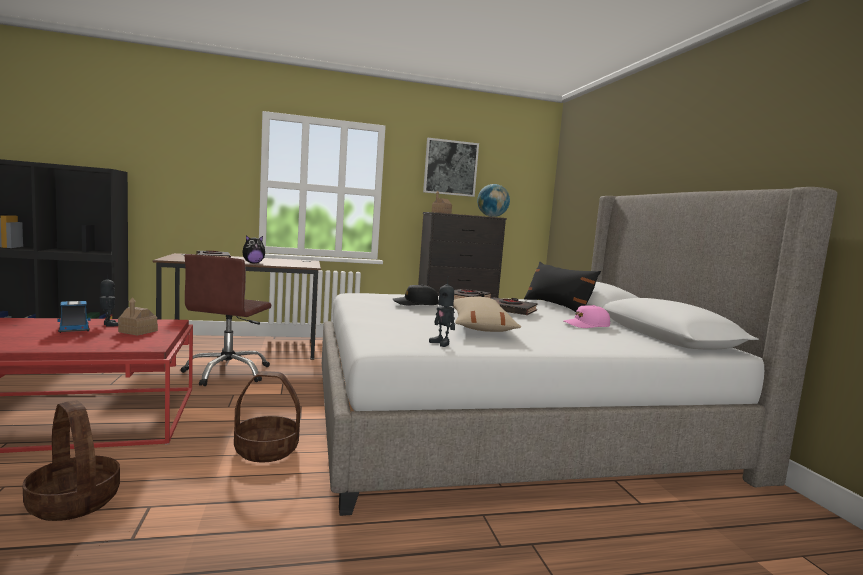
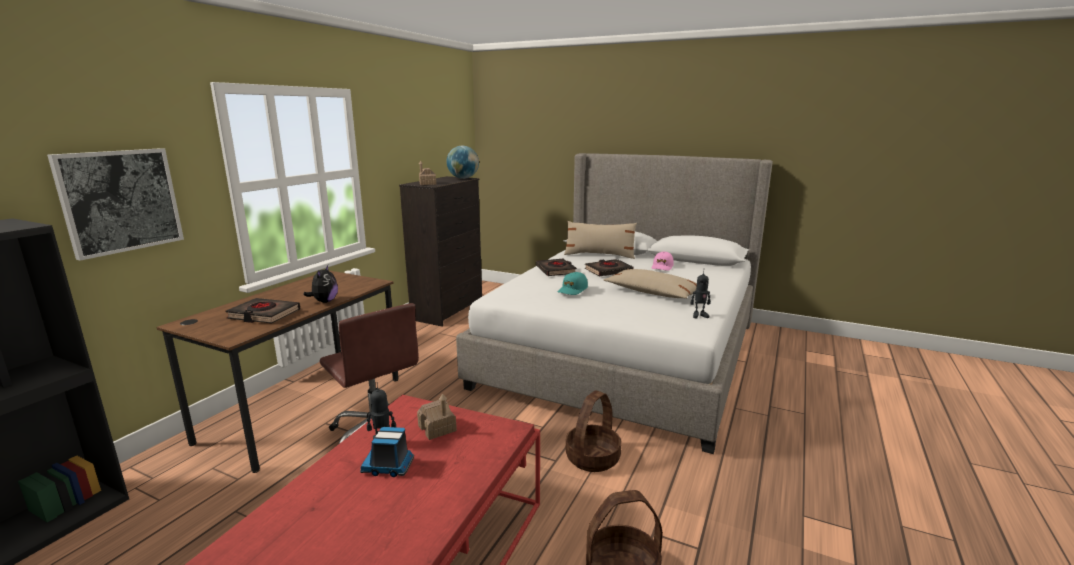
camera: 50 degrees left, 10 degrees up
(415, 303) = (572, 290): black cap -> turquoise cap
(450, 168) = (408, 130): picture -> picture (120, 201)
(557, 307) = (599, 255): black pillow -> beige pillow

